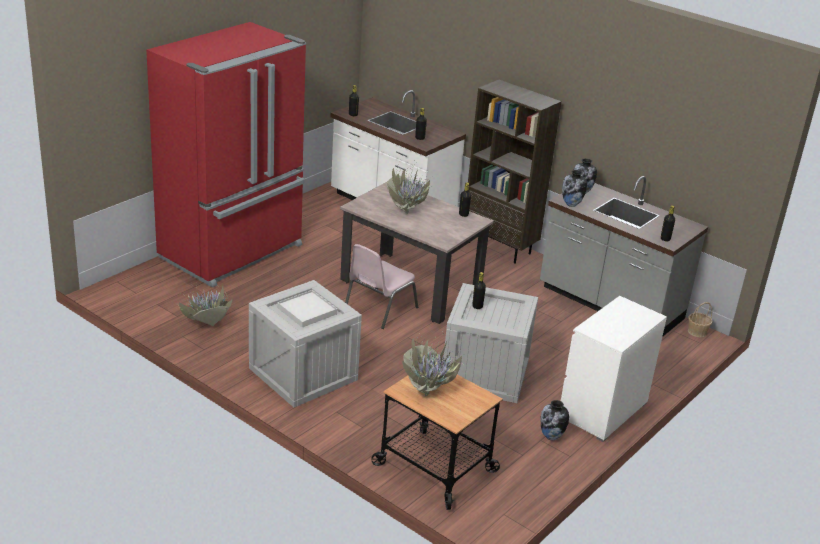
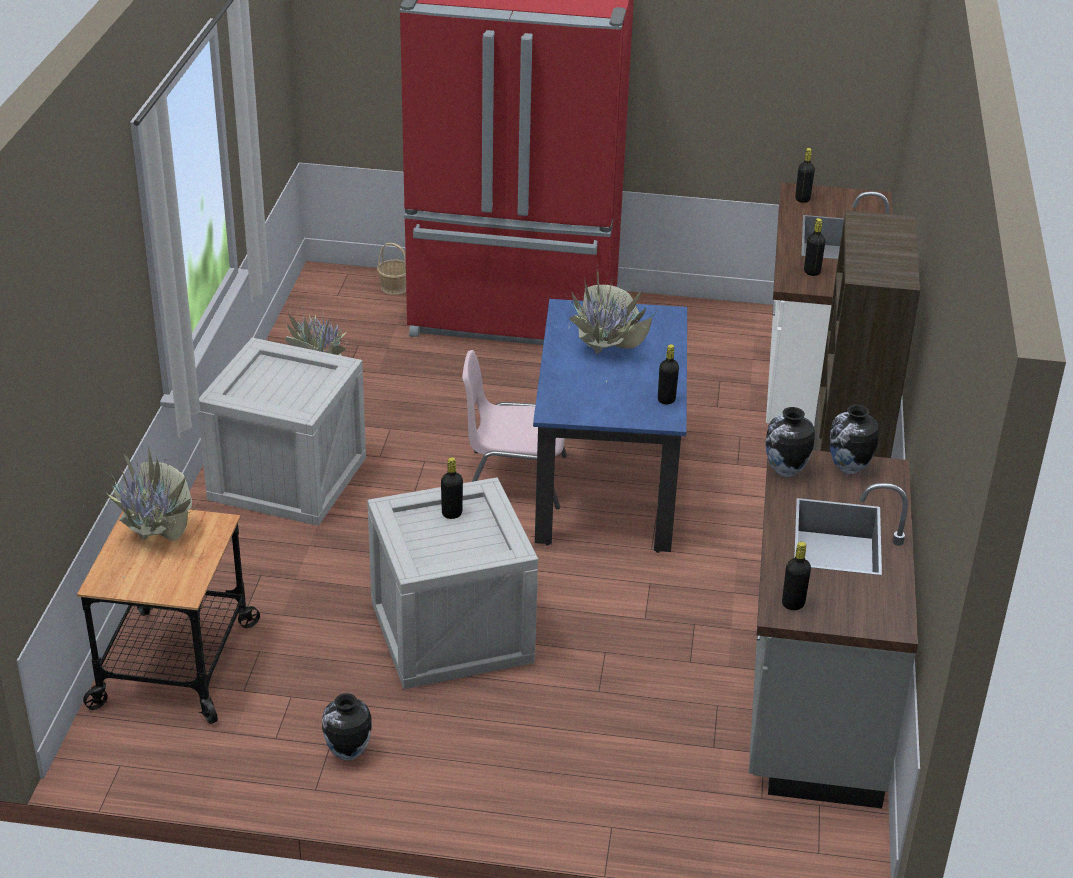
camera: 60 degrees right, 5 degrees up
(307, 311) = (284, 385): white tray -> none
(410, 287) = (607, 483): beige dining table -> blue dining table
(602, 411) = (471, 788): white dresser -> none
(697, 332) = (853, 838): basket -> basket (394, 287)

